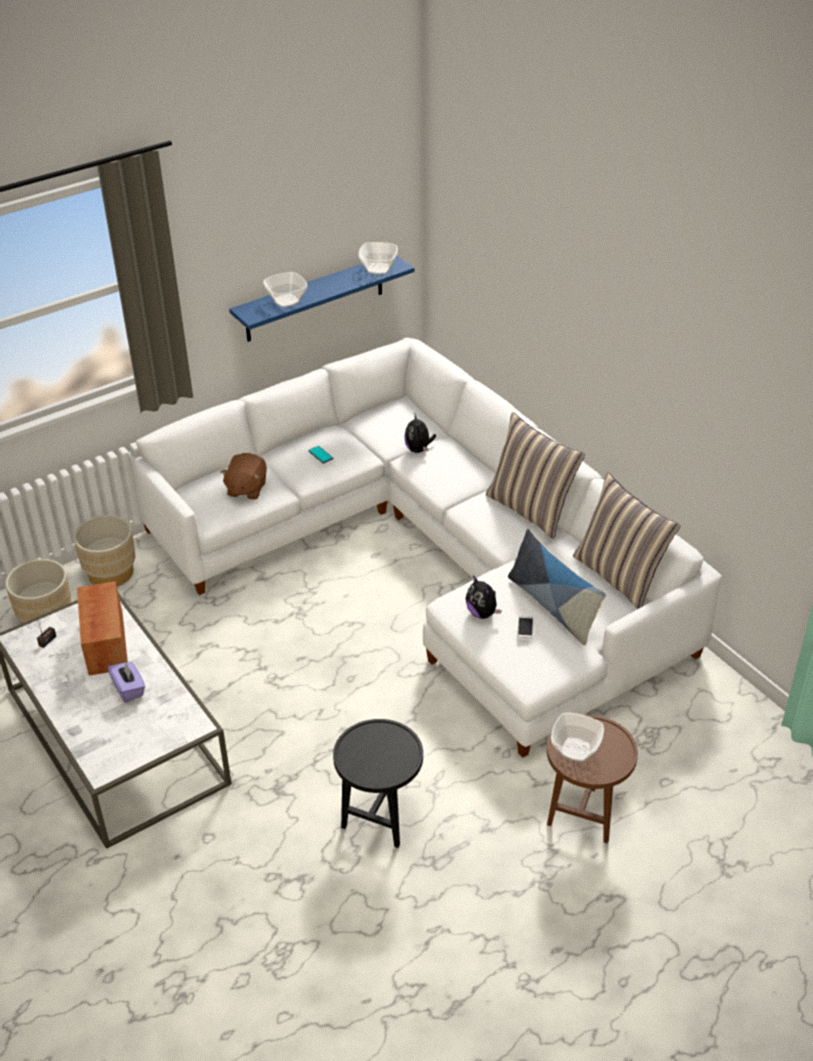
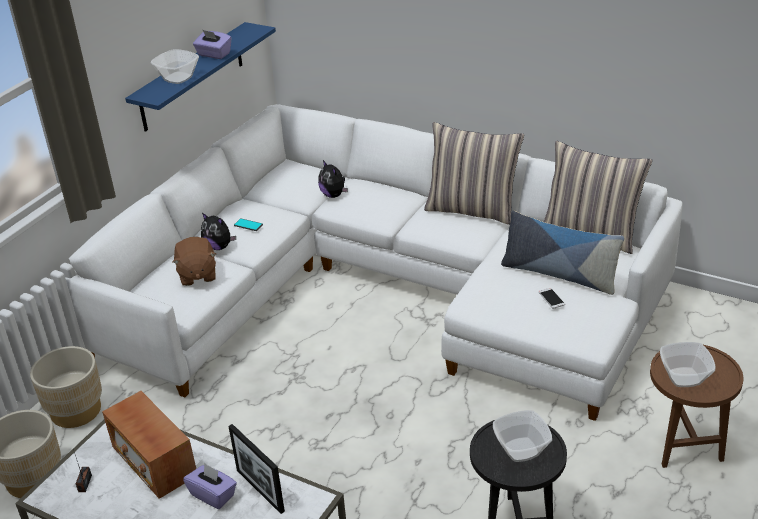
camera: 25 degrees left, 5 degrees down
(164, 700) = (260, 490): none -> picture frame
(336, 283) = (214, 54): none -> purple tissue box
(378, 269) = (243, 36): bowl -> bowl (521, 450)
(482, 613) = (502, 301): plush toy -> plush toy (219, 247)

